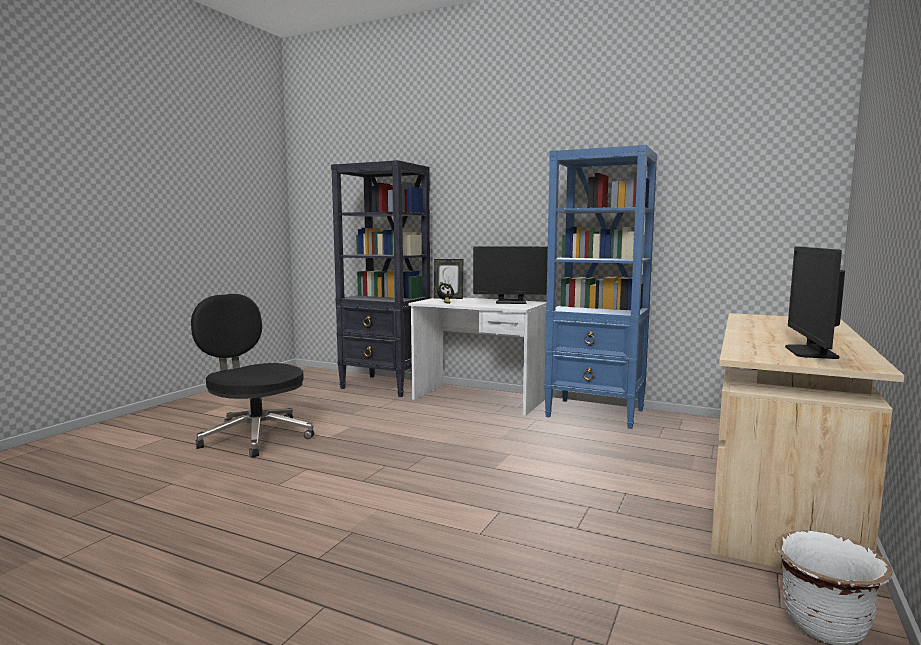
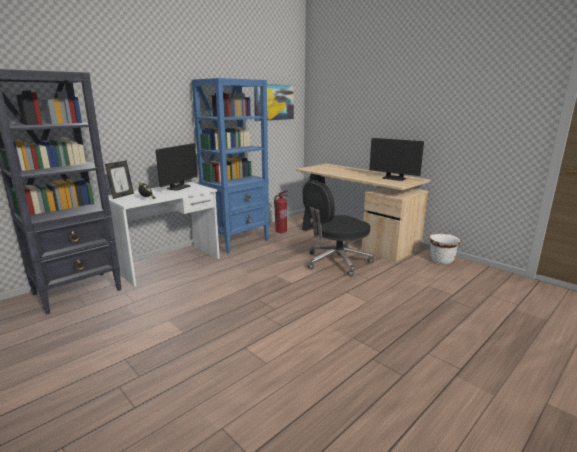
camera: 70 degrees left, 10 degrees up
(255, 436) = (137, 373): black office chair -> black office chair (336, 262)
(690, 430) = (281, 231): none -> fire extinguisher
(745, 187) = (273, 102): none -> picture

